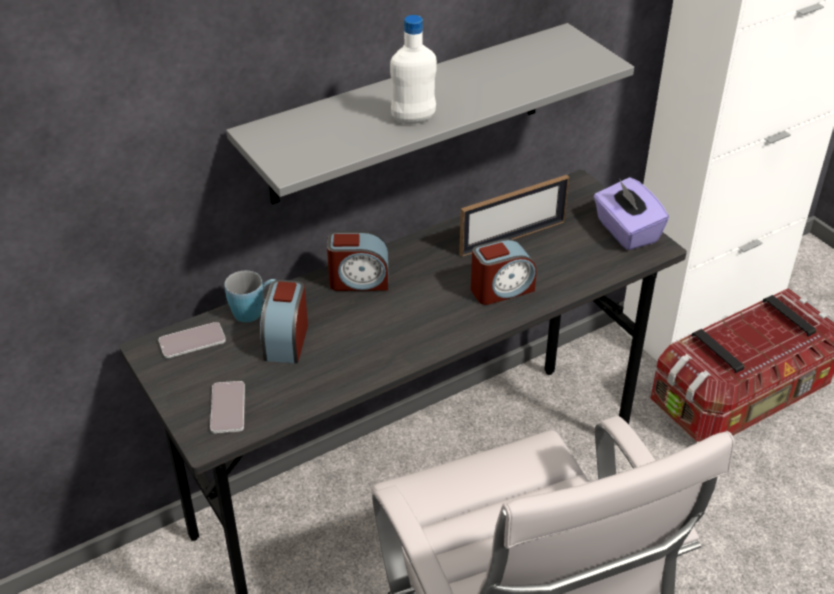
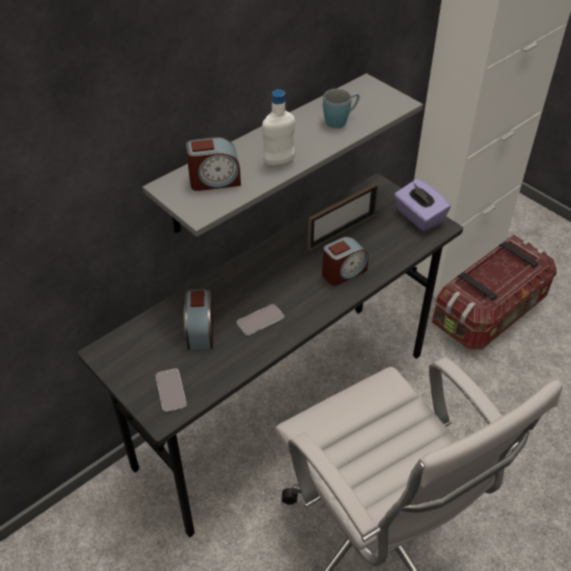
camera: 10 degrees left, 5 degrees up
(192, 341) = (131, 341): phone -> phone (260, 320)
(254, 311) = (171, 312): blue mug -> blue mug (340, 121)
(359, 280) = (241, 278): alarm clock -> alarm clock (214, 180)

